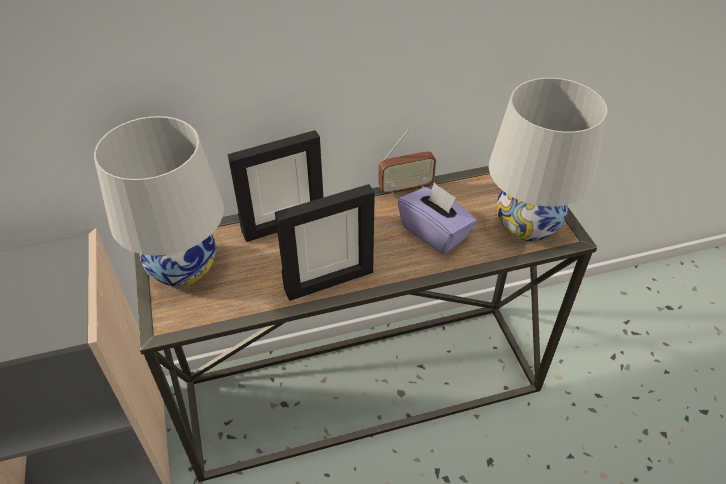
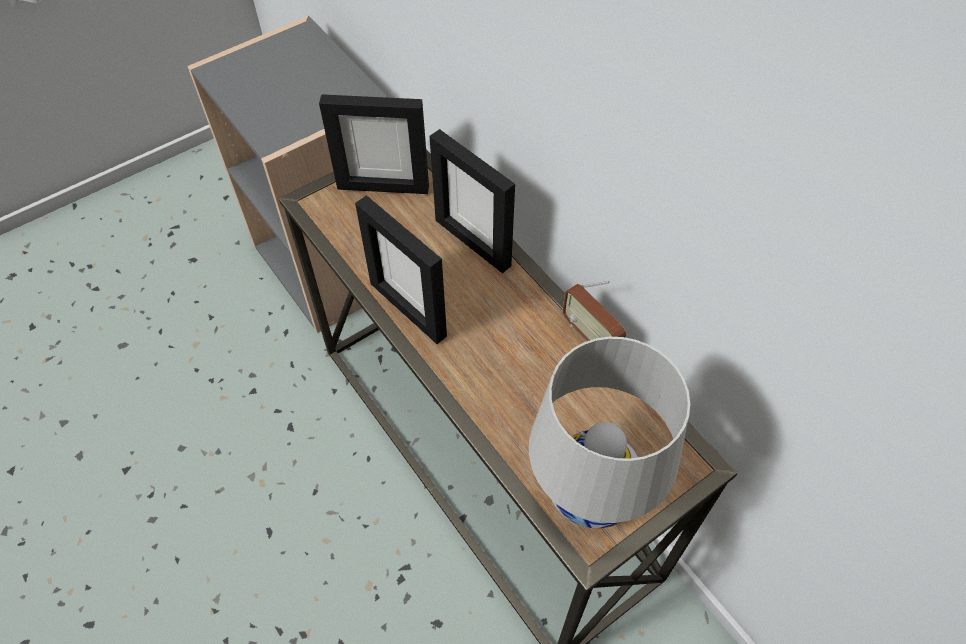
camera: 70 degrees right, 10 degrees up
(182, 266) = (383, 186): white table lamp -> picture frame
(435, 232) = (528, 389): purple tissue box -> none

